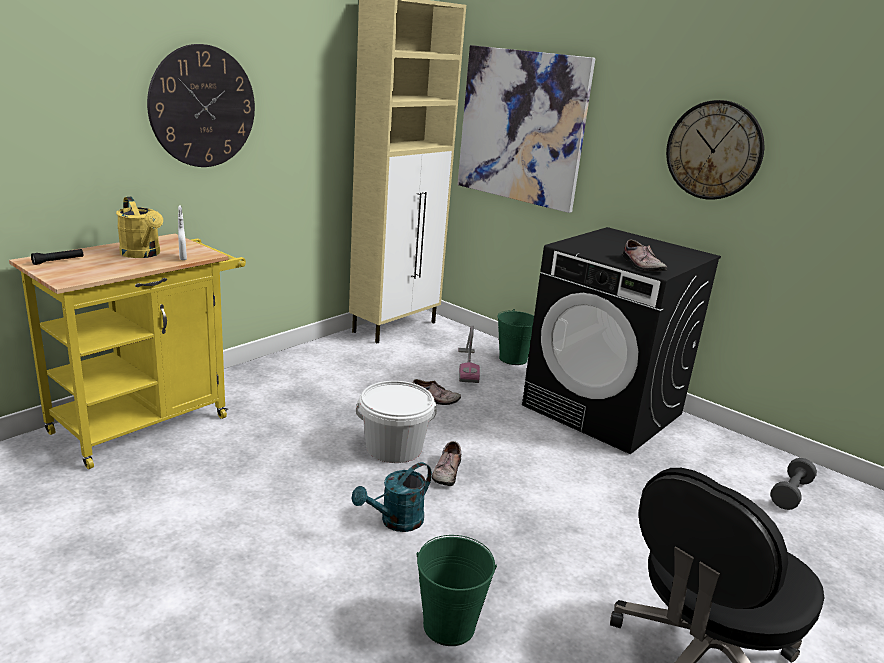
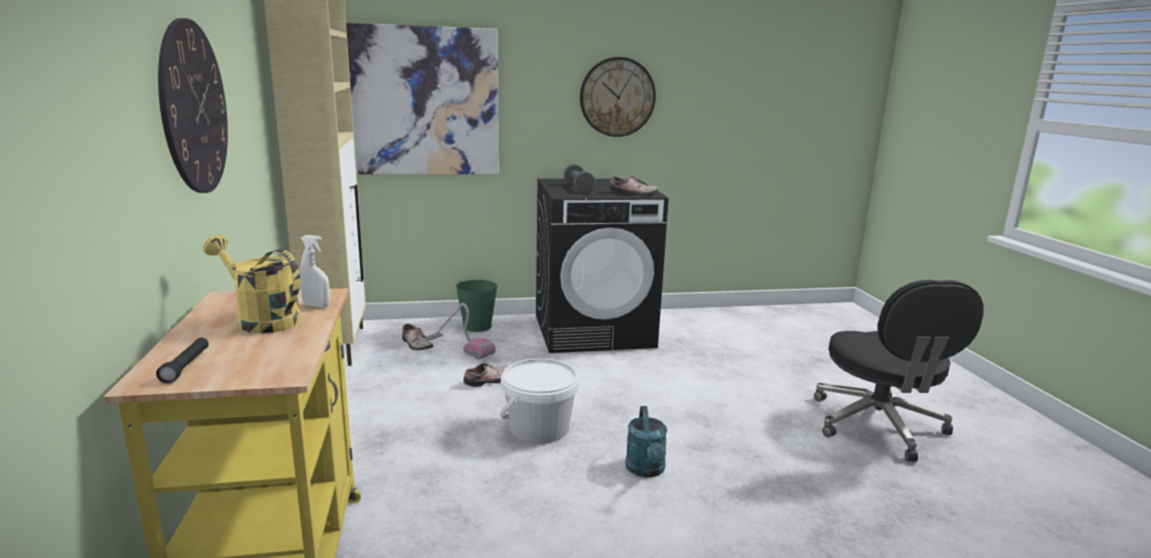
camera: 50 degrees left, 5 degrees down
(143, 254) = (261, 320): yellow watering can -> yellow watering can turned 150 degrees counterclockwise
(446, 471) = (601, 420): shoe -> shoe (415, 344)
(449, 626) = (791, 498): green bucket -> none
(790, 494) = (746, 327): grey dumbbell -> grey dumbbell (578, 188)

